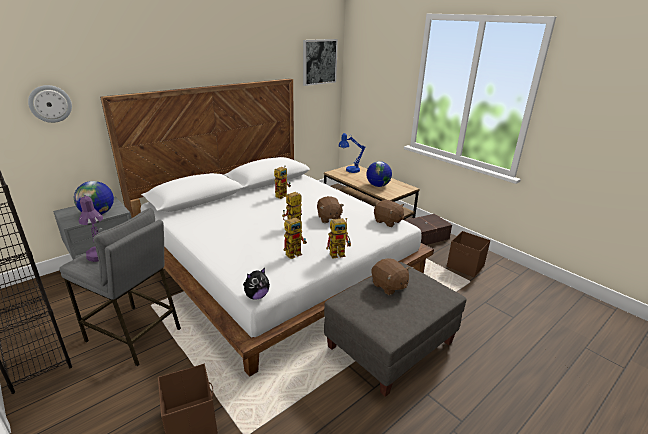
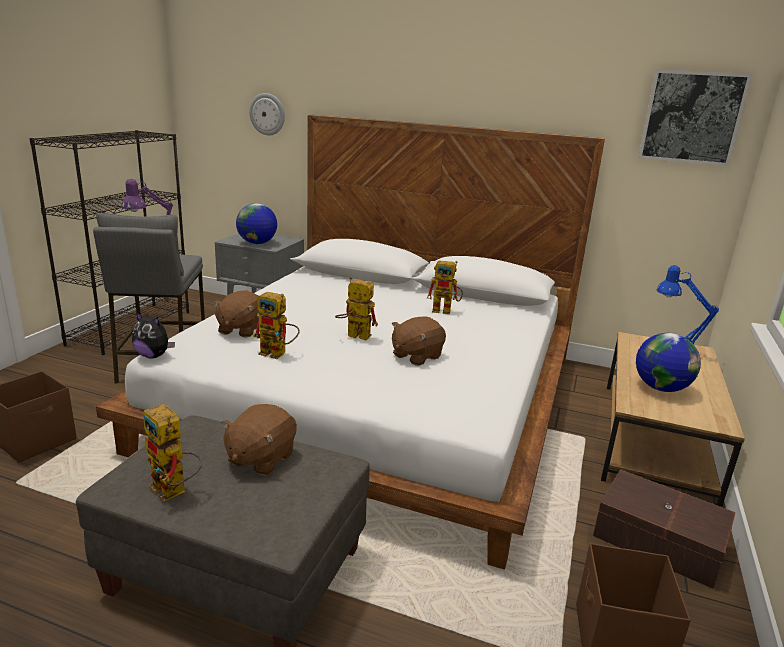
camera: 60 degrees right, 5 degrees down
(340, 253) = (306, 385): toy robot -> toy robot (174, 491)
(388, 221) = (473, 408): brown plush toy -> brown plush toy (240, 330)

